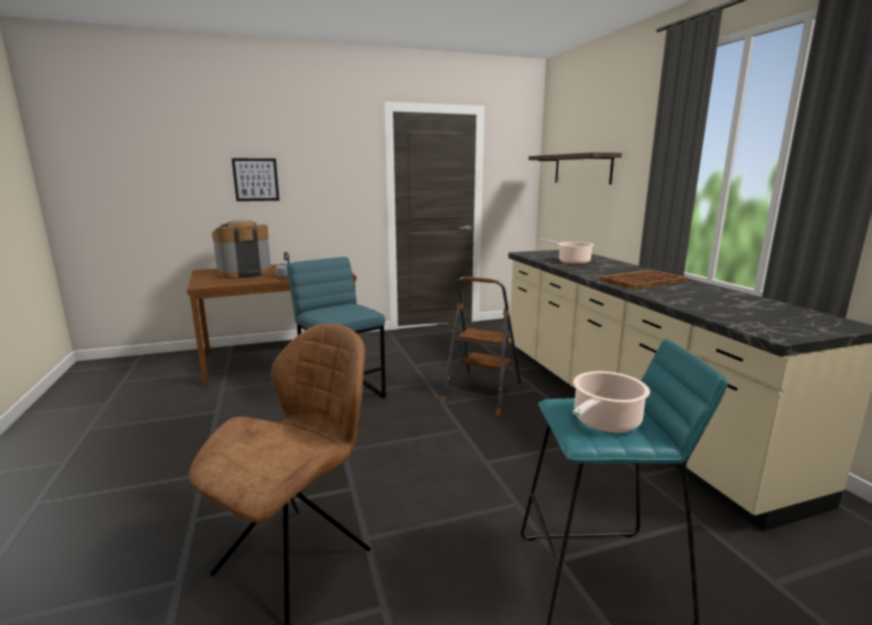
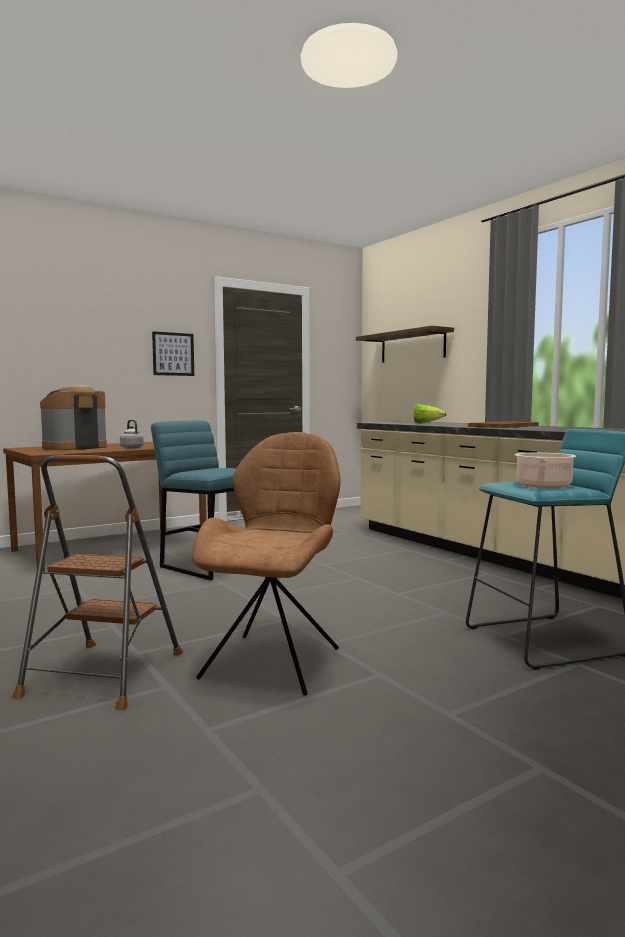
camera: 15 degrees left, 10 degrees down
(256, 179) = (78, 349): picture -> picture (173, 354)
(481, 394) = (357, 556): brown step ladder -> brown step ladder (101, 674)
(571, 262) = (426, 423): cooking pot -> lettuce

